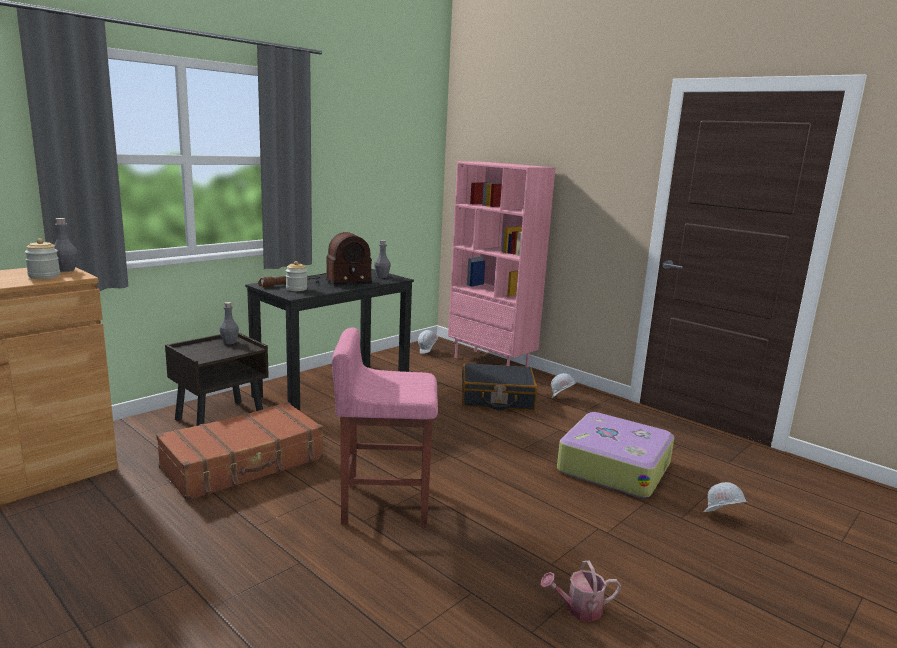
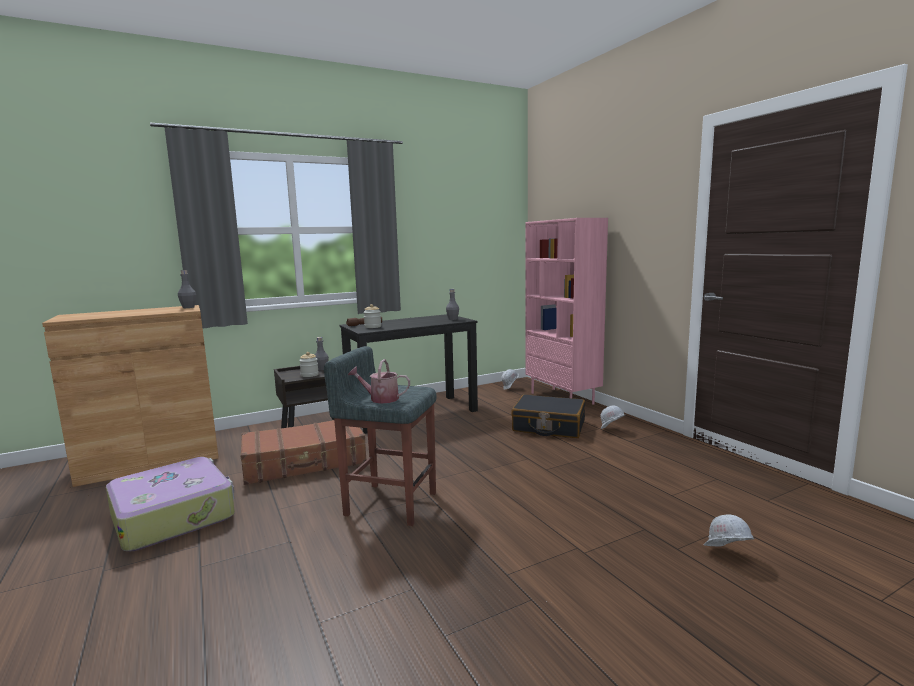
camera: 20 degrees right, 5 degrees down
(44, 276) = (167, 310): jar -> jar (309, 375)
(338, 281) = (413, 322): radio -> none
(384, 504) = (390, 503): pink stool -> grey stool
(578, 609) = (507, 622): watering can -> watering can (380, 399)
(613, 467) = (629, 493): suitcase -> suitcase (174, 515)

